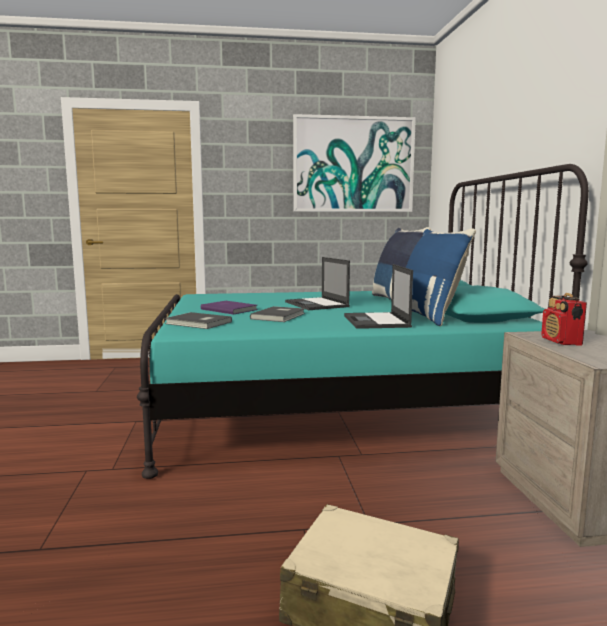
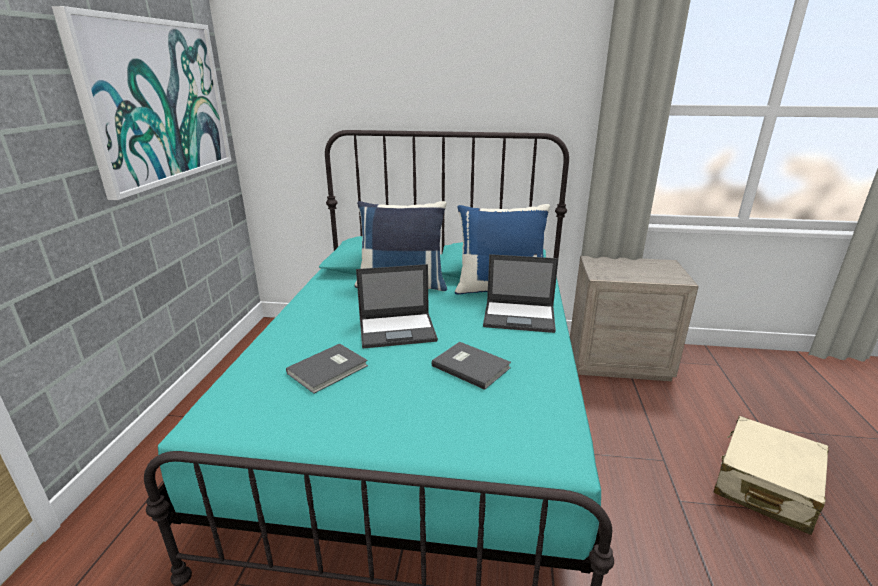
camera: 75 degrees left, 15 degrees up
(198, 323) = (503, 437): grey book -> grey book (329, 370)
(229, 309) = (396, 400): purple book -> none
(561, 342) = (625, 273): radio -> none

